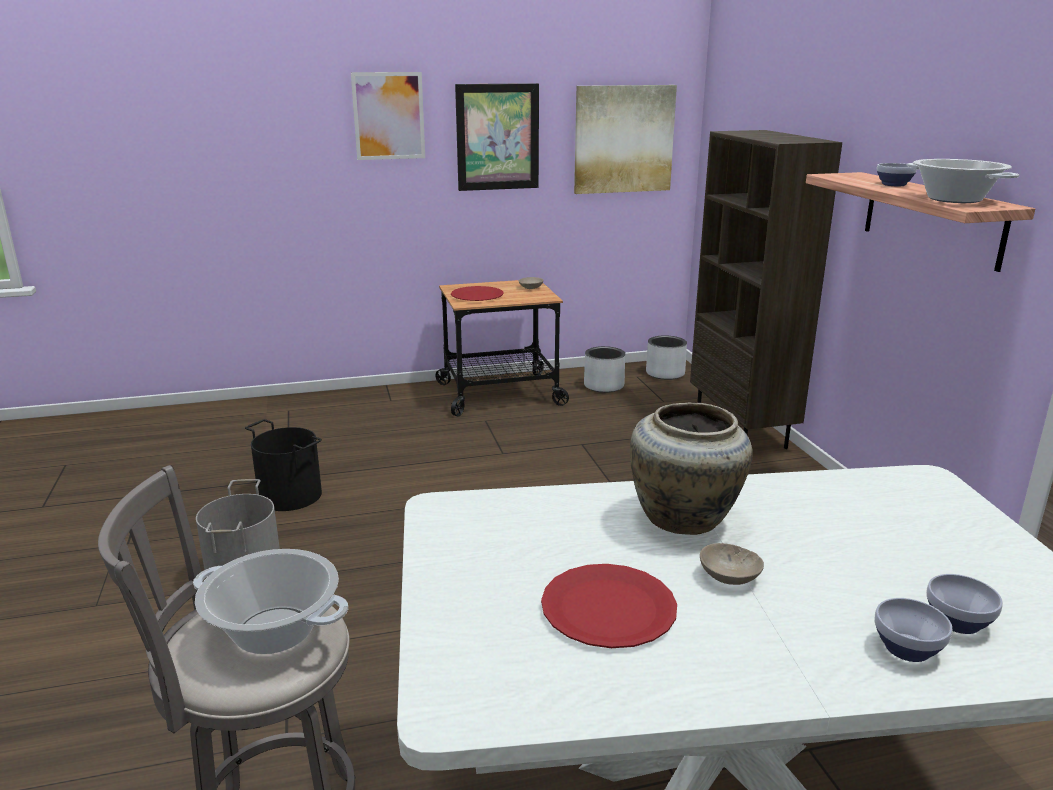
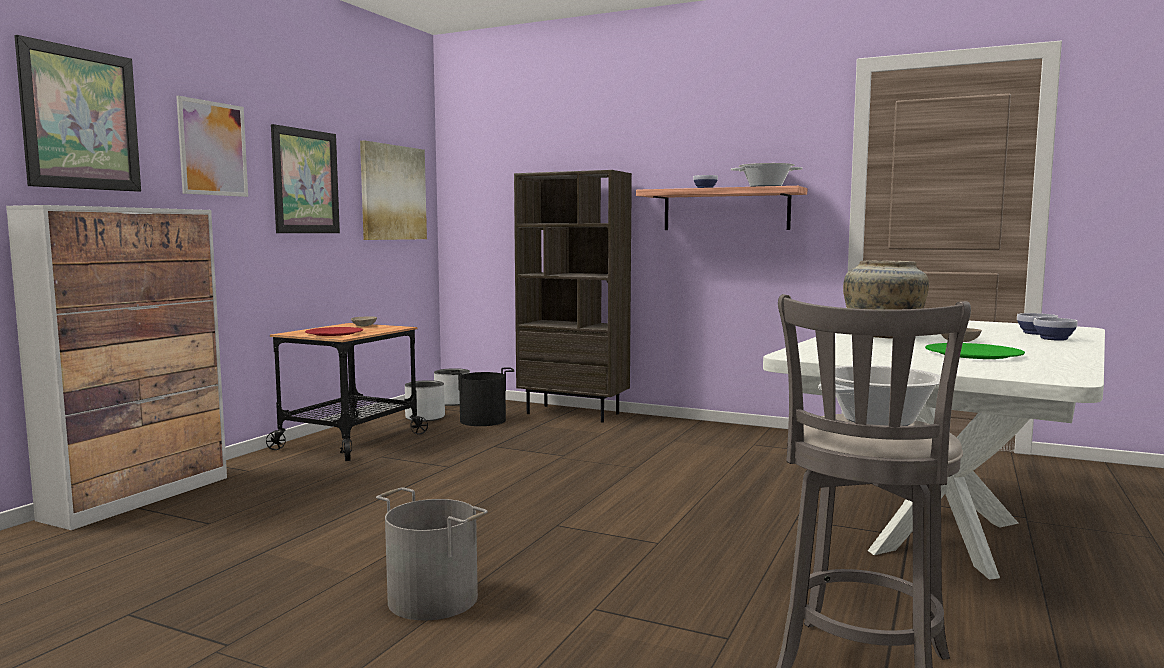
camera: 50 degrees left, 15 degrees down
(263, 106) = (81, 119): none -> picture
(291, 495) = (326, 547): black bucket -> black bucket (482, 420)
(304, 401) = (140, 497): none -> cabinet
(608, 608) = (973, 354): red plate -> green plate

